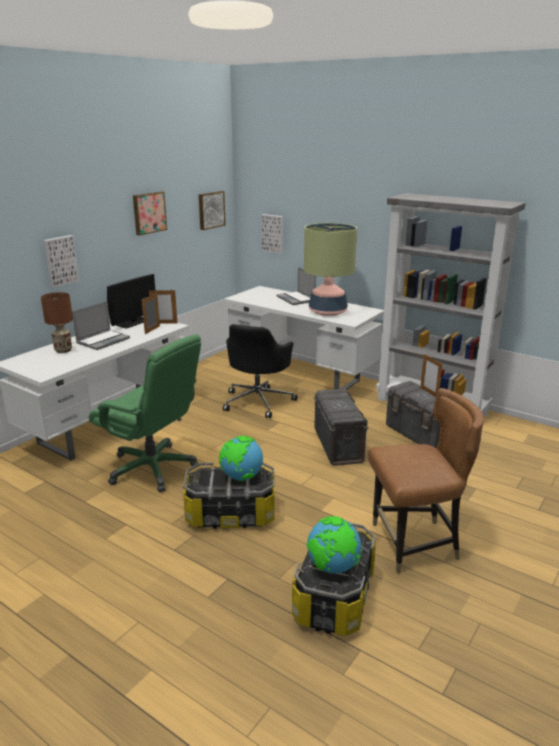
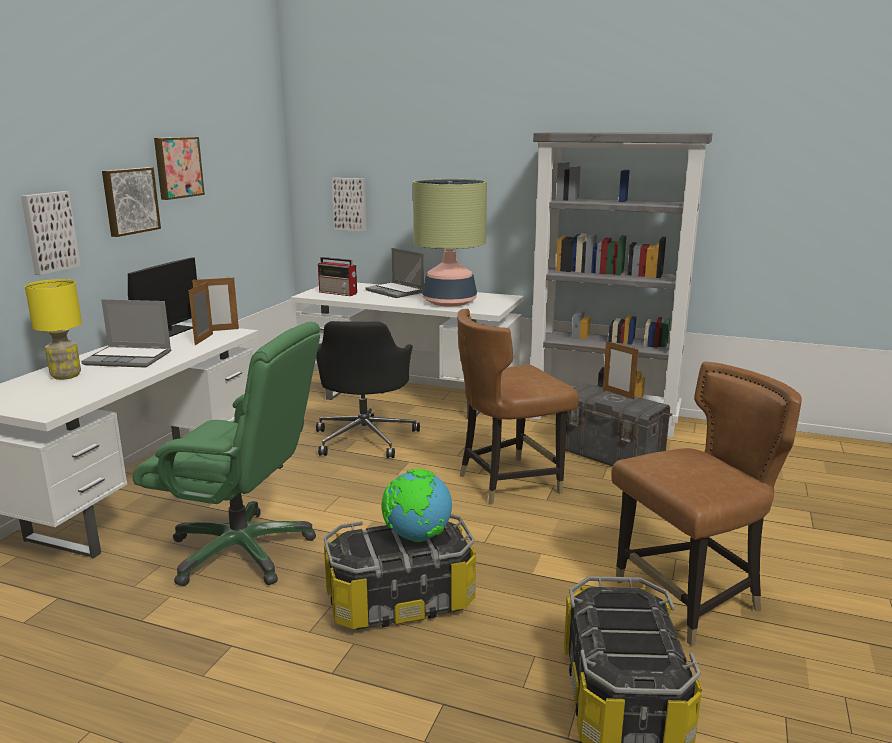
camera: 15 degrees left, 5 degrees down
(63, 350) = (66, 375): brown table lamp -> yellow table lamp
(103, 340) = (130, 358): laptop -> laptop turned 75 degrees clockwise
(210, 210) = (259, 172): picture -> picture (129, 201)
(257, 297) = (339, 293): none -> radio
(333, 568) = (636, 649): globe -> none
(338, 445) = (508, 482): grey storage box -> brown chair

